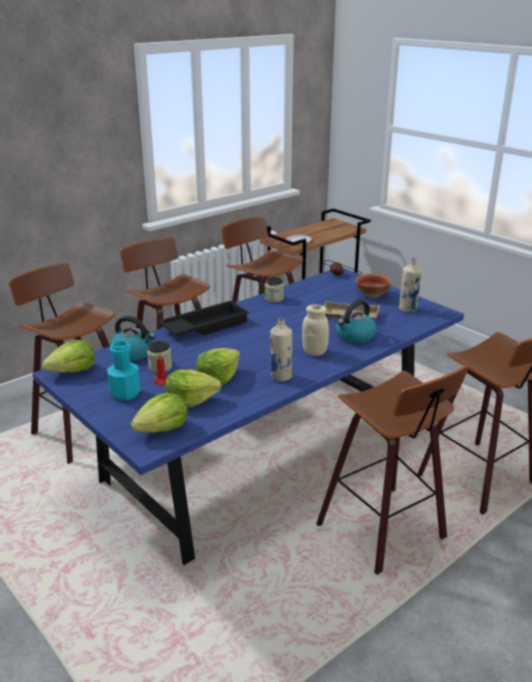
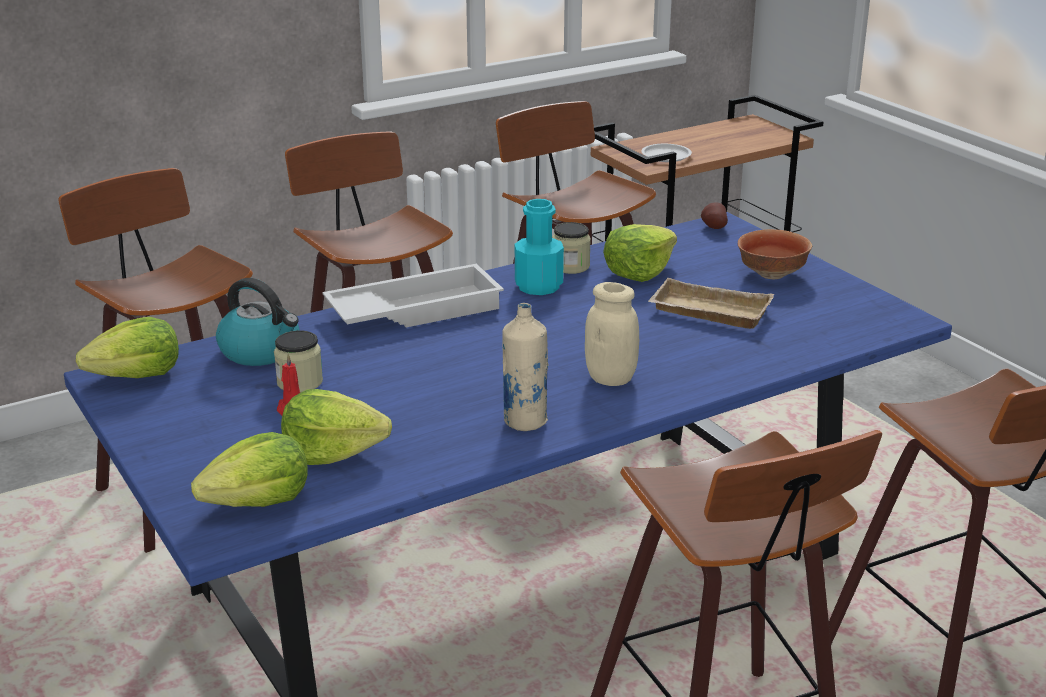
camera: 10 degrees right, 0 degrees up
(125, 393) = (215, 427): turquoise bottle -> turquoise bottle (538, 286)
(204, 326) = (414, 309): black tray -> white tray
(218, 377) = (402, 412): lettuce -> lettuce (638, 272)
(355, 336) = (704, 354): kettle -> none
(408, 309) = (835, 307): beige bottle -> none

